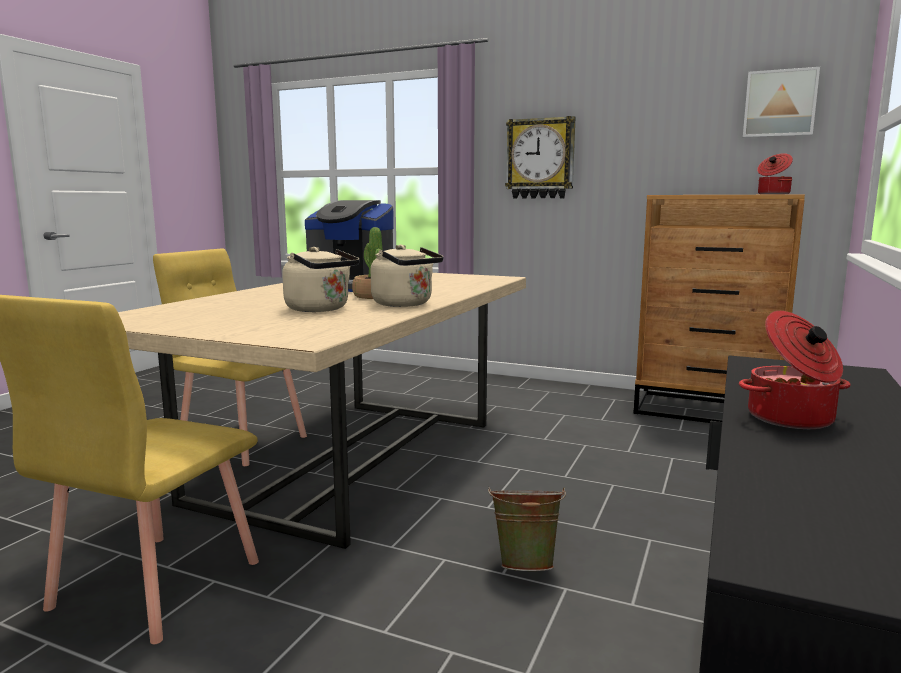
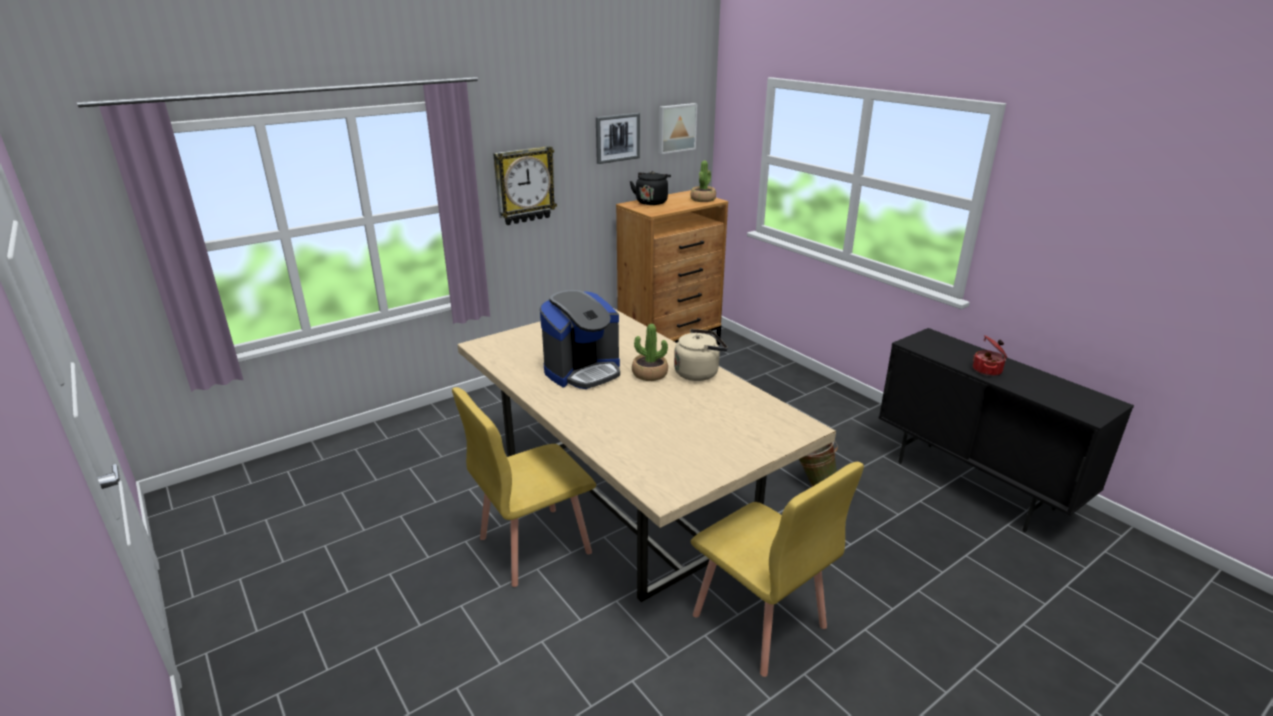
camera: 60 degrees left, 15 degrees up
(320, 309) = (693, 404): beige kettle -> none
(673, 112) = (617, 138): none -> picture
(700, 194) = (651, 202): none -> black kettle
(772, 194) = (703, 199): cooking pot -> potted plant

